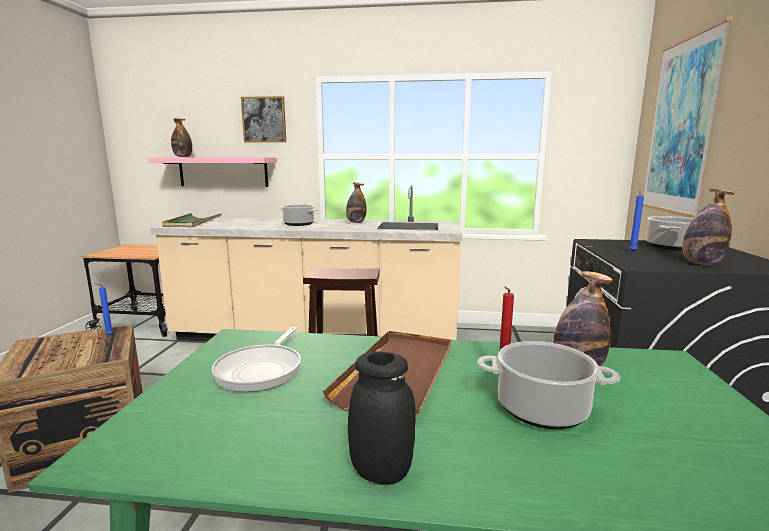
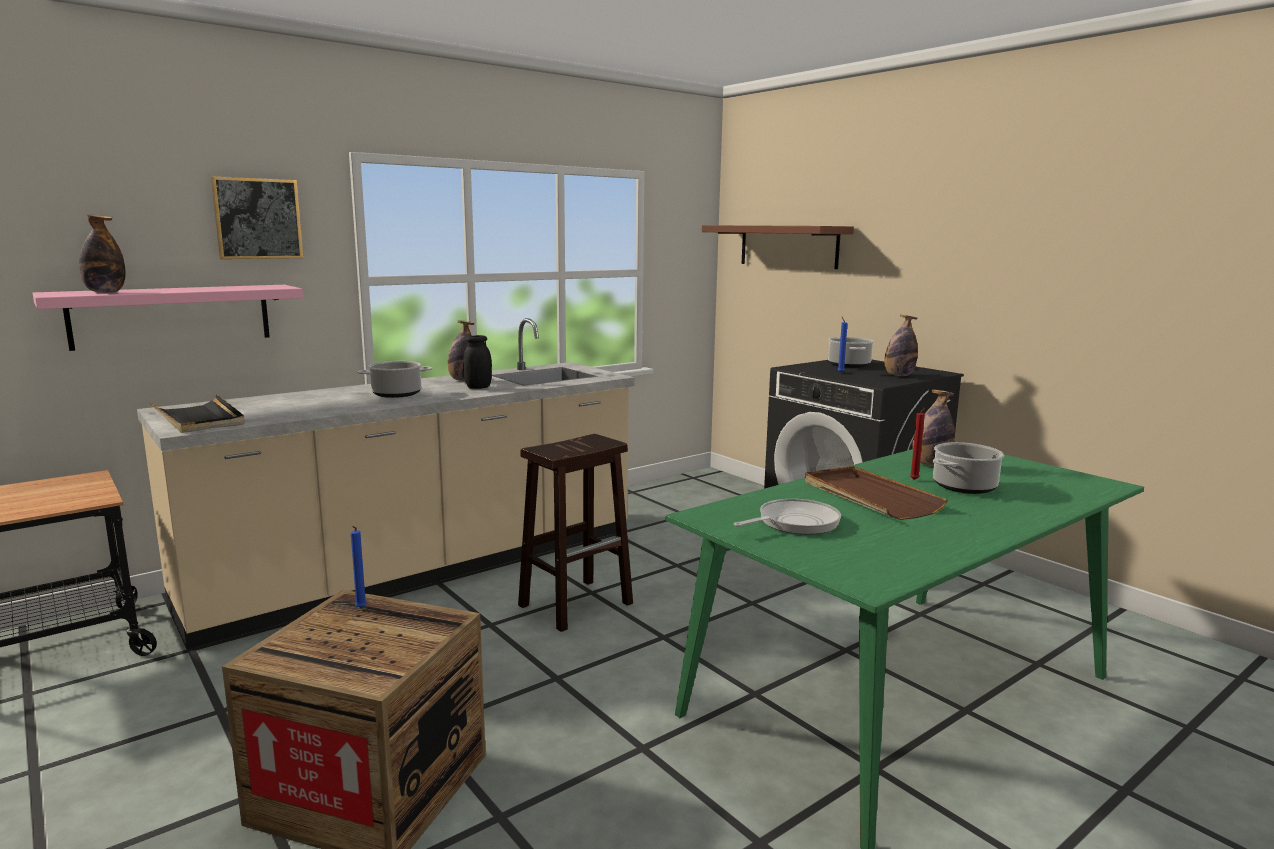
camera: 45 degrees left, 0 degrees up
(192, 222) = (198, 418): green tray -> black tray
(262, 370) = (794, 523): frying pan -> frying pan turned 90 degrees counterclockwise
(381, 471) = (981, 531): black jar -> black jar (478, 387)
(681, 127) = (788, 246): picture -> brown shelf

